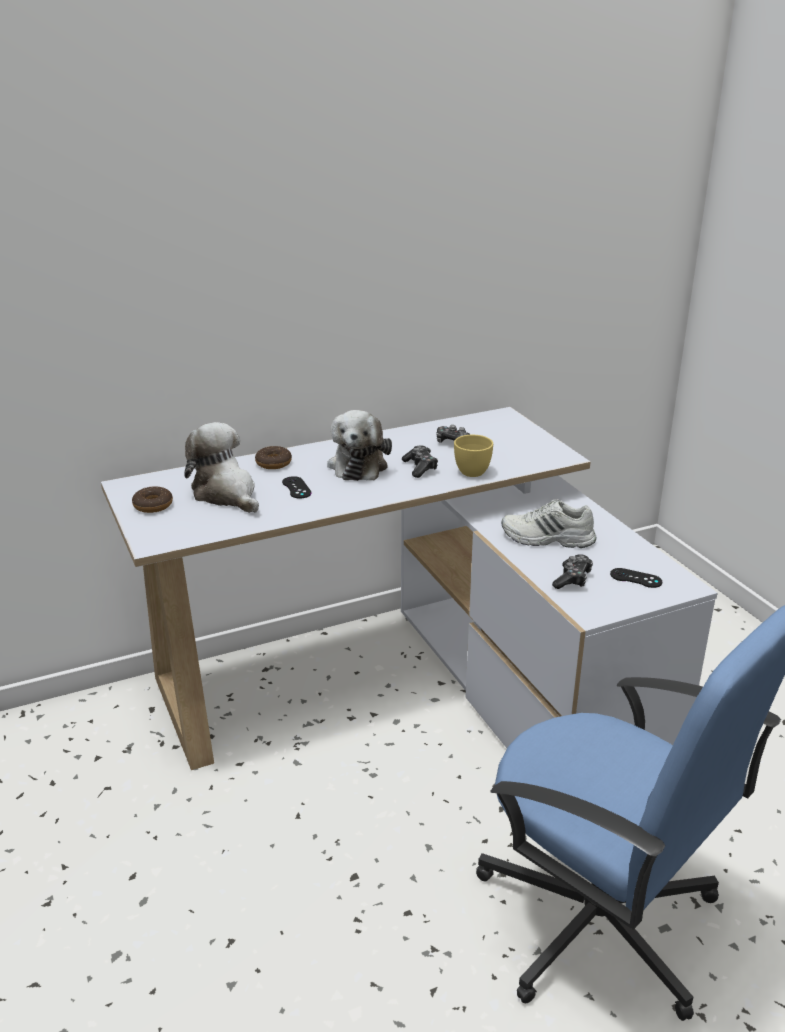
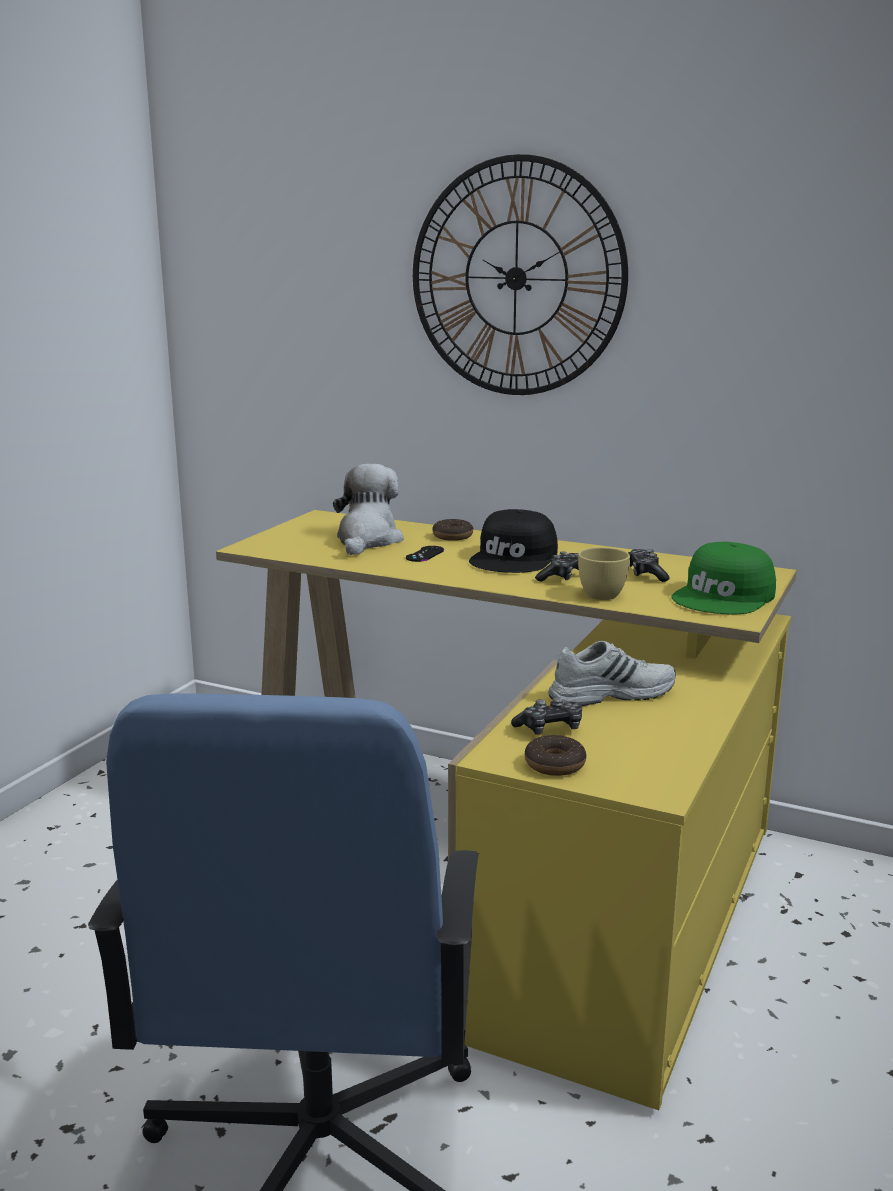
camera: 50 degrees right, 10 degrees down
(153, 505) = (305, 530): donut -> donut (555, 764)
(285, 227) = (516, 278): none -> wall clock
(358, 465) = (515, 558): plush toy -> black cap
(413, 686) = (520, 861): white desk -> yellow desk
(526, 443) = (725, 597): none -> green cap
(547, 539) = (611, 693): white shoe -> white shoe turned 105 degrees clockwise
(636, 578) = (619, 759): black game controller -> none

